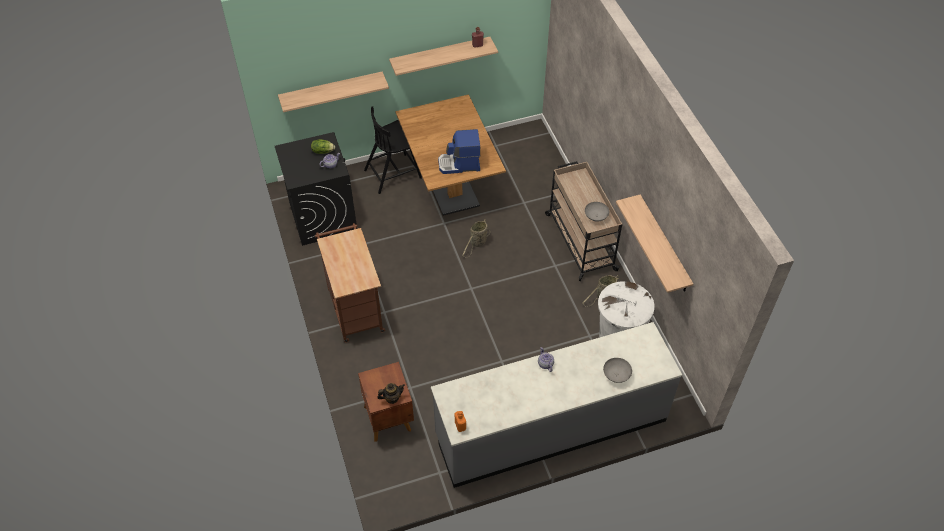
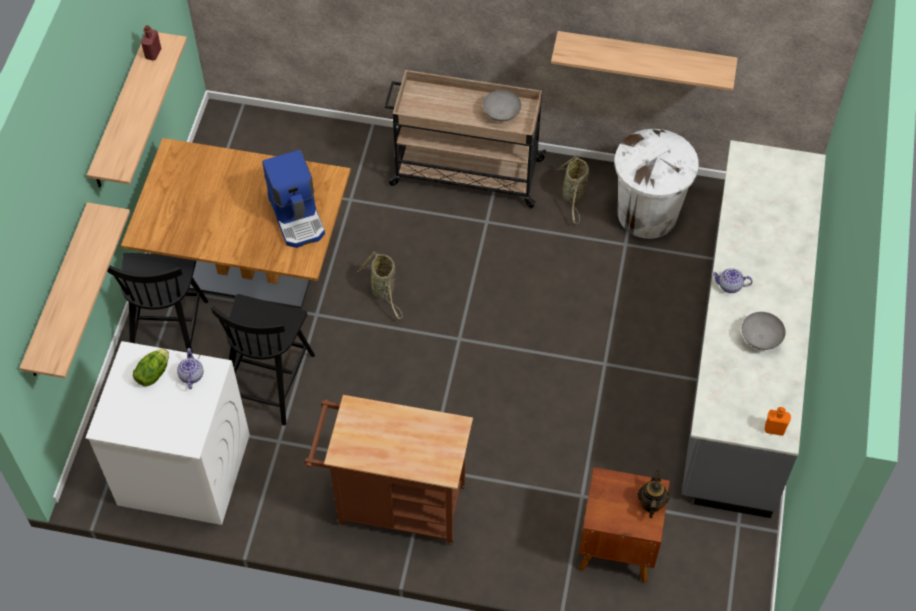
camera: 60 degrees left, 5 degrees up
(322, 216) = (183, 470): black washing machine -> white washing machine
(393, 223) = (269, 379): none -> black chair
(459, 164) = (298, 216): coffee machine -> coffee machine turned 45 degrees counterclockwise
(616, 375) = (789, 220): grey bowl -> grey bowl (760, 338)

